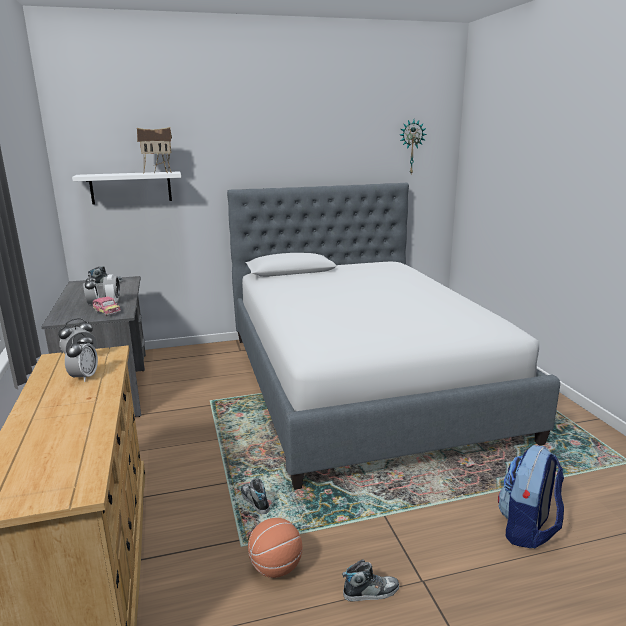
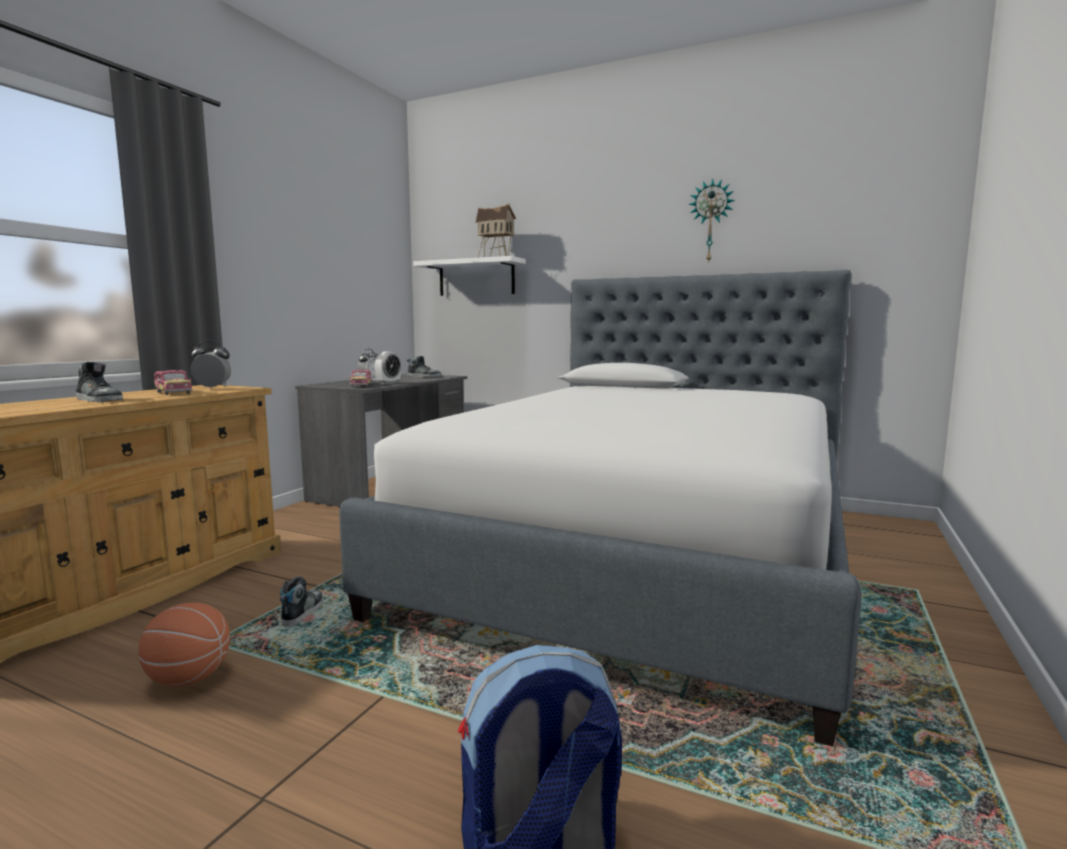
camera: 40 degrees right, 10 degrees down
(84, 377) = (173, 393): alarm clock -> toy car
(371, 592) = (196, 765): shoe -> shoe (99, 400)
(411, 147) = (863, 212): wall clock -> wall clock (711, 221)

